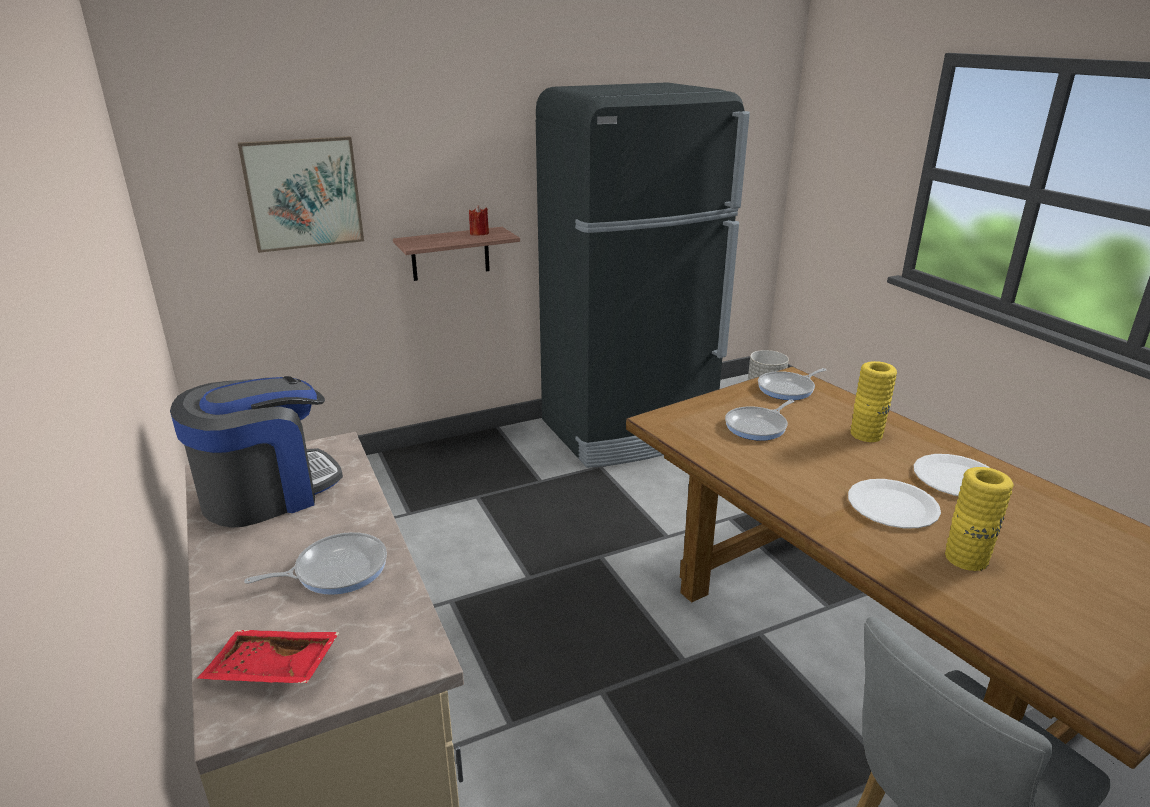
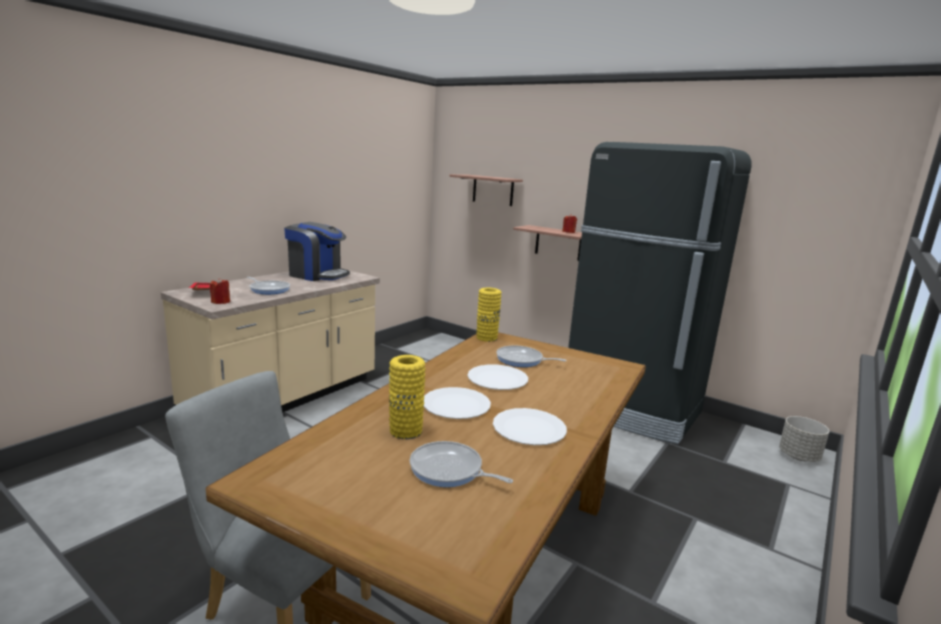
camera: 60 degrees right, 10 degrees down
(303, 193) = (493, 190): picture -> shelf
(391, 650) = (221, 302): none -> red candle
(788, 389) = (599, 365): frying pan -> frying pan (449, 470)
(817, 458) = (497, 379): none -> white plate
(866, 434) = (560, 394): yellow vase -> yellow vase (486, 338)

